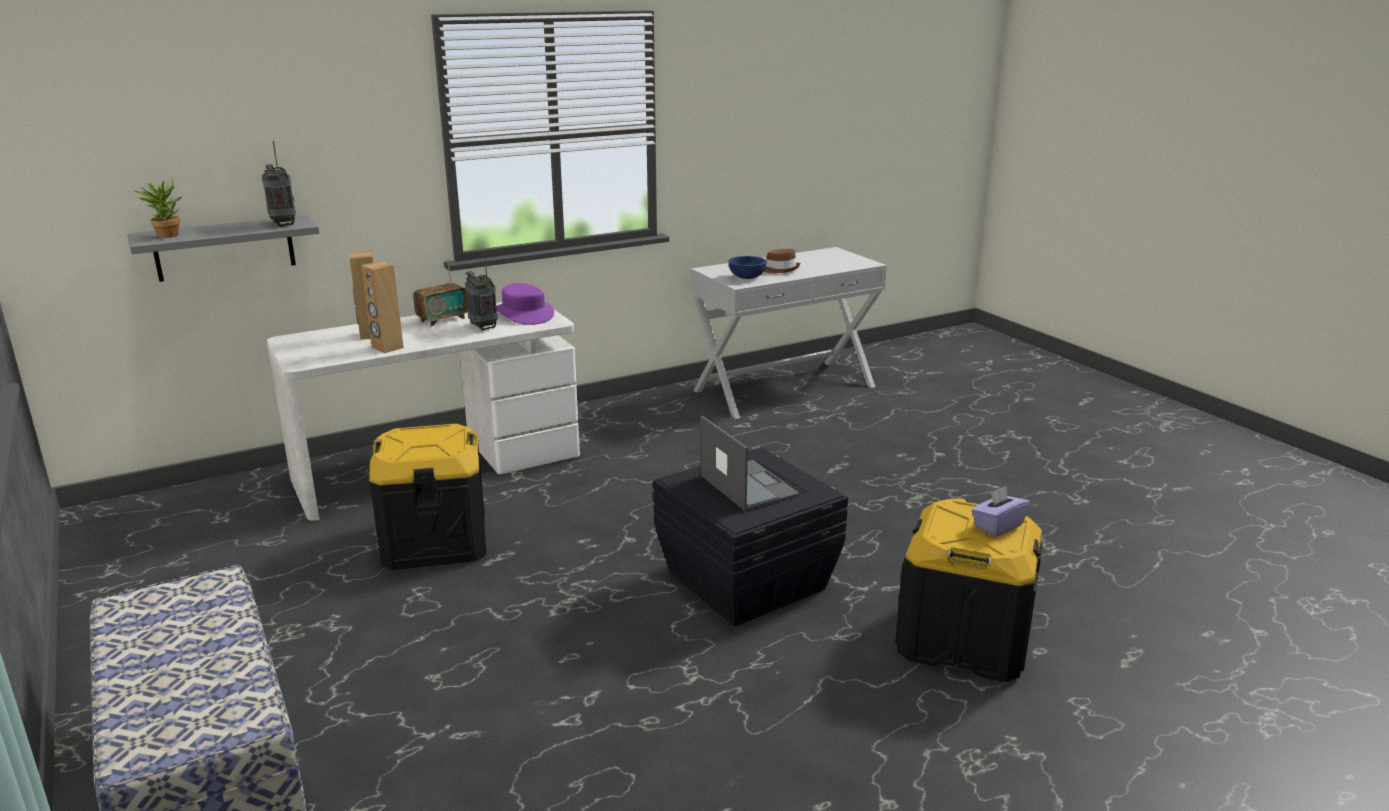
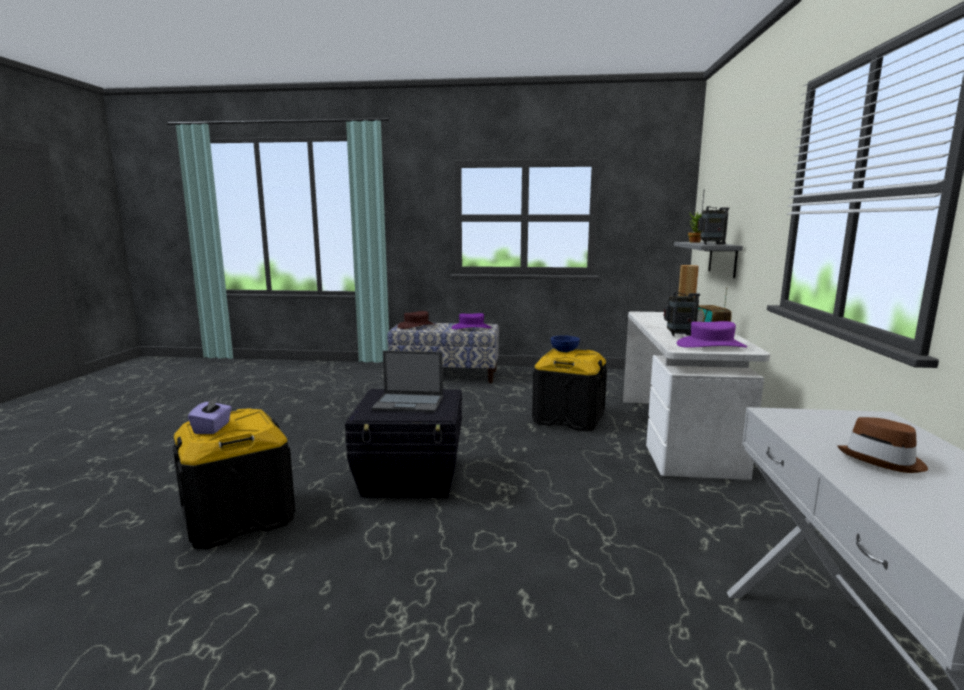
camera: 125 degrees right, 10 degrees down
(176, 614) = (471, 328): none -> purple hat
(180, 713) = (416, 326): none -> brown hat
(387, 348) = (652, 321): brown speaker -> none
(747, 277) = (817, 426): blue bowl -> blue bowl (564, 351)

